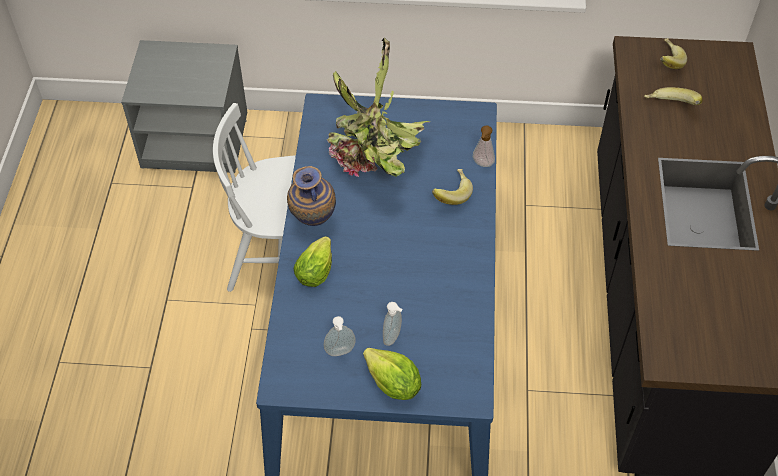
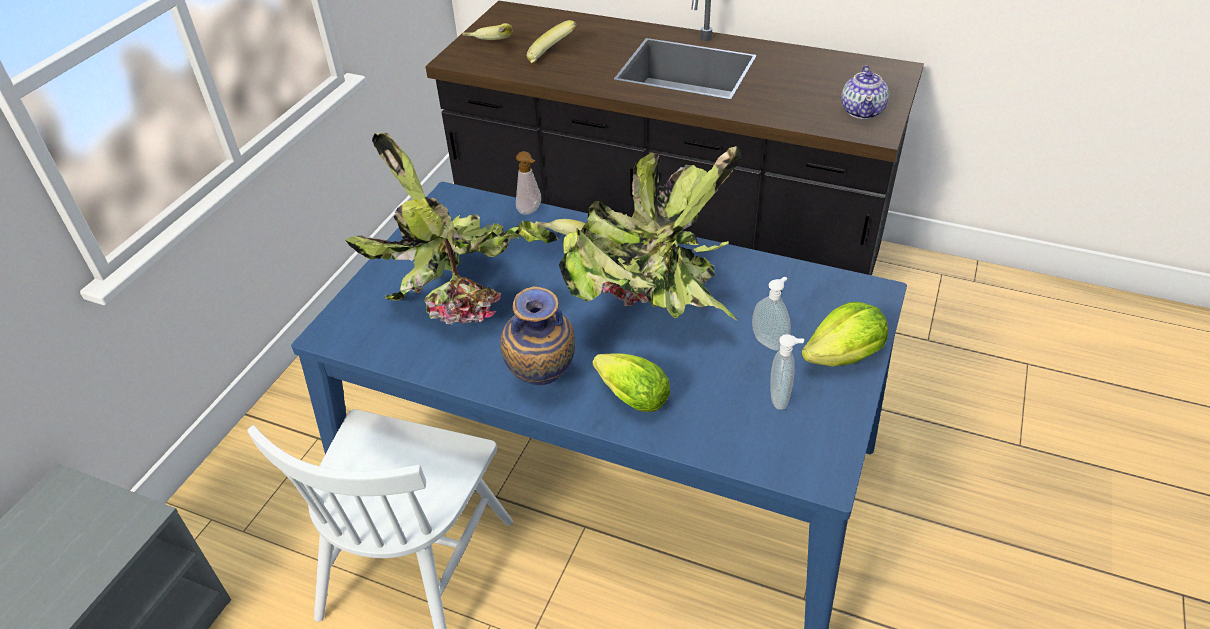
camera: 70 degrees left, 10 degrees down
(403, 263) = (653, 308): none -> potted plant
(697, 347) = (862, 111): none -> teapot

